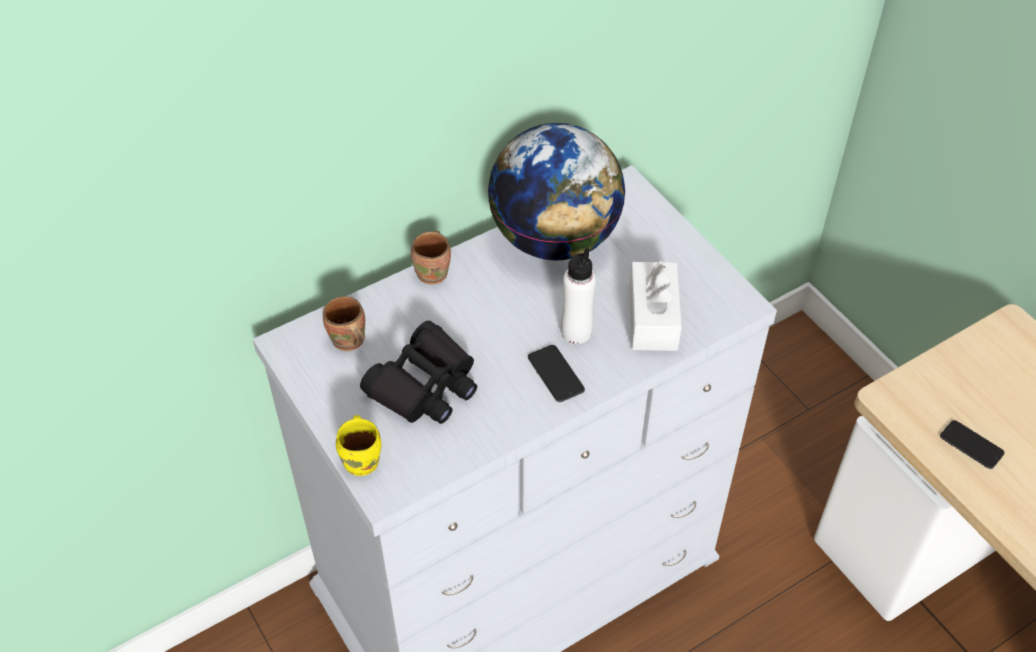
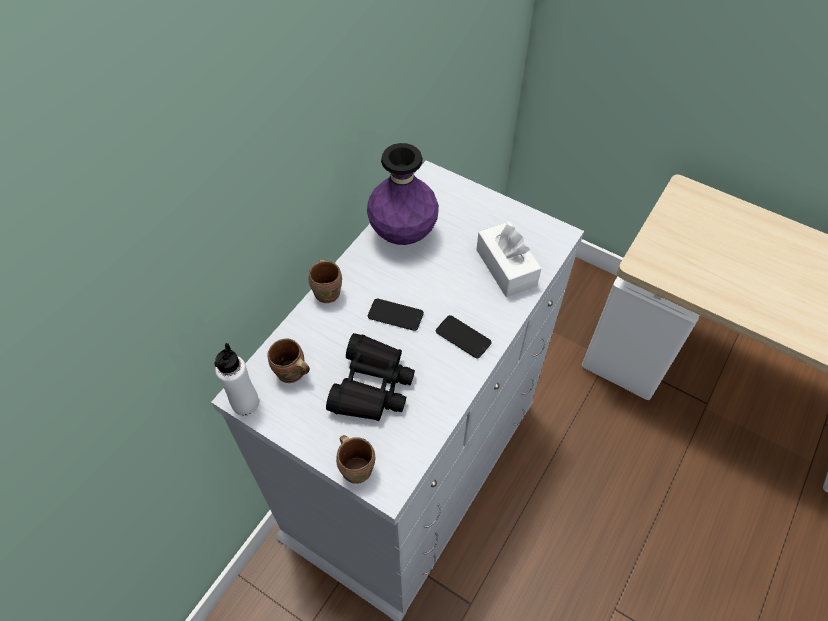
camera: 25 degrees left, 5 degrees up
(363, 460) = (357, 467): yellow mug -> brown mug
(554, 239) = (403, 234): globe -> purple vase
(576, 331) = (459, 298): white bottle -> white bottle (245, 403)
(971, 445) = (704, 275): phone -> phone (395, 315)

